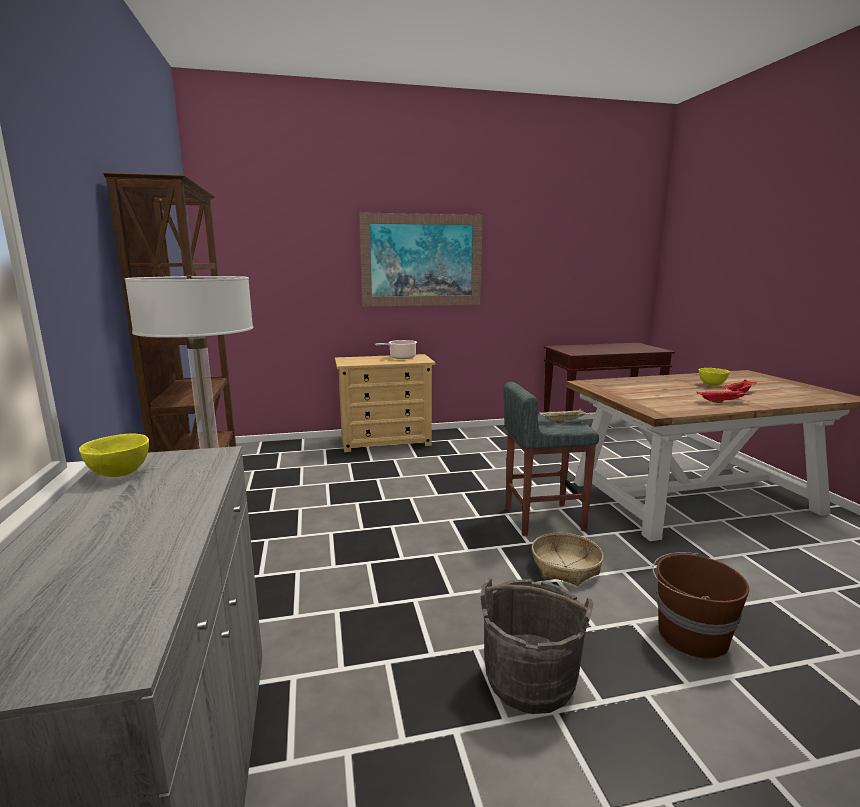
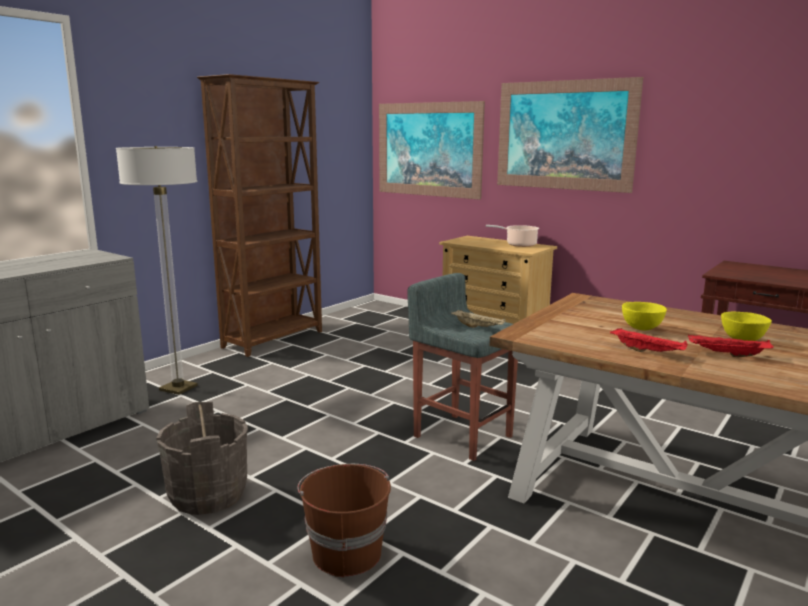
camera: 50 degrees right, 0 degrees up
(120, 474) = (67, 255): yellow bowl -> yellow bowl (641, 329)
(278, 276) = (428, 149): none -> picture
(566, 566) = (387, 468): basket -> none

